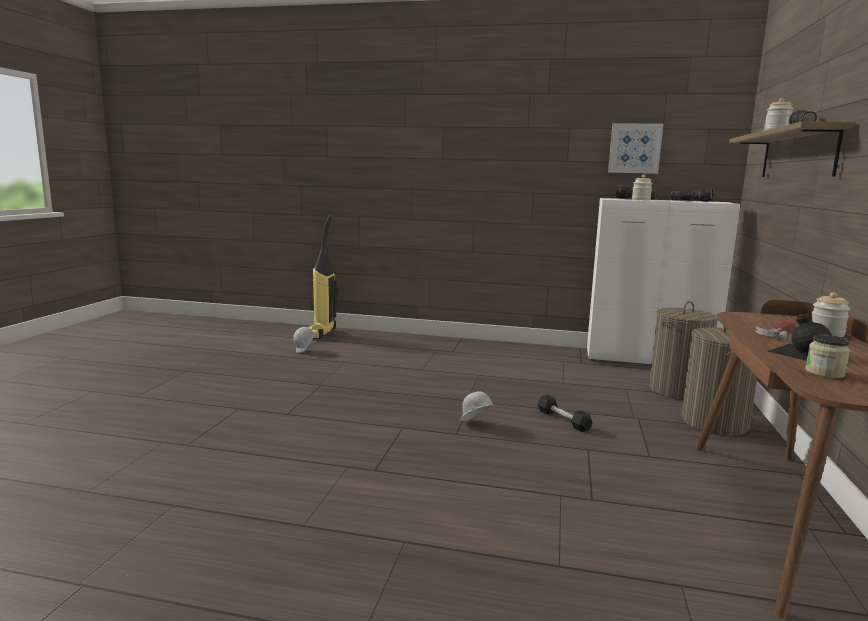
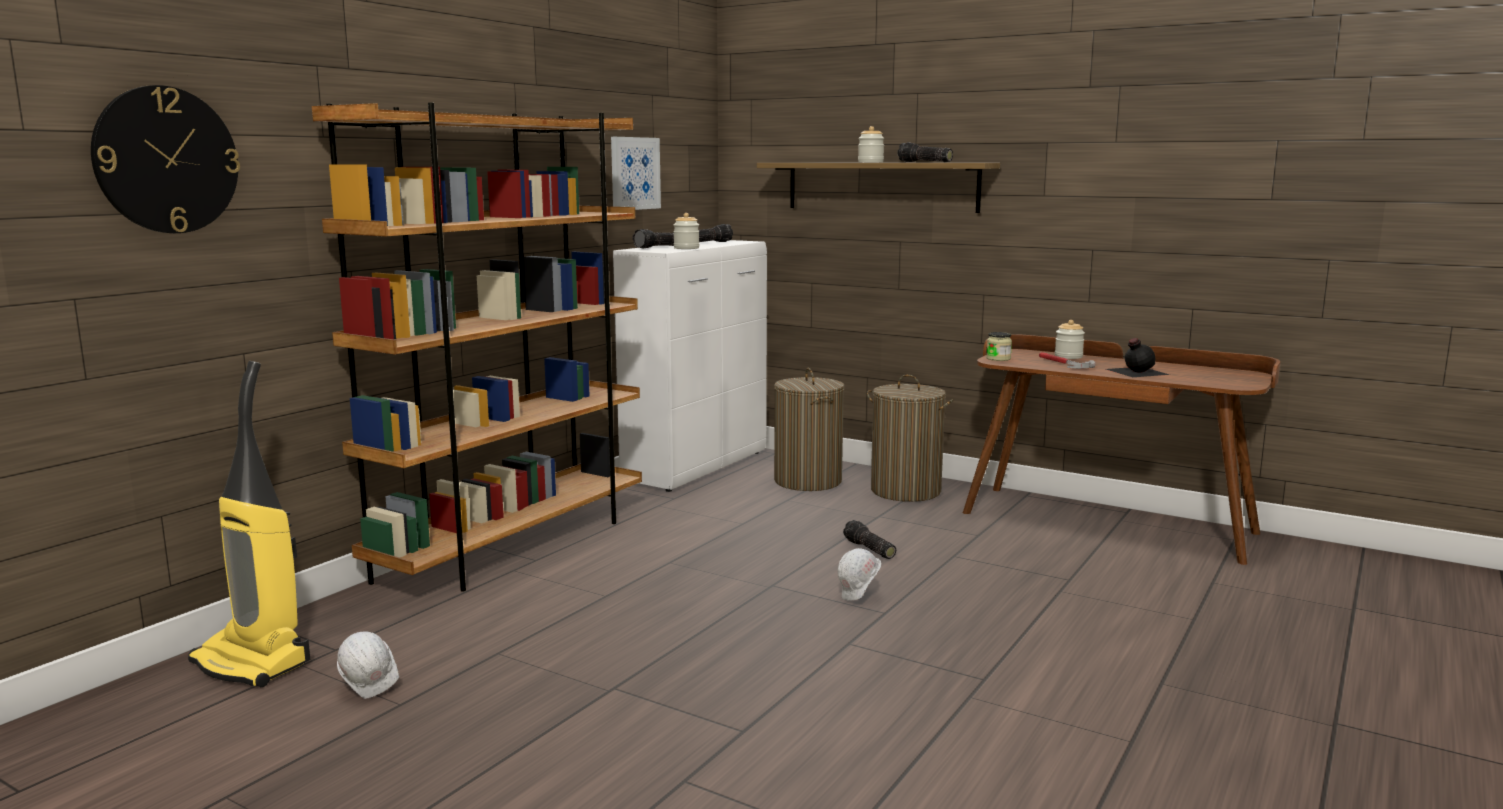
camera: 70 degrees left, 0 degrees up
(334, 136) = (166, 160): none -> wall clock
(466, 345) = (514, 545): none -> brown bookcase
(563, 420) = (868, 549): black dumbbell -> flashlight
(824, 373) = (1193, 378): jar -> jar (998, 359)

